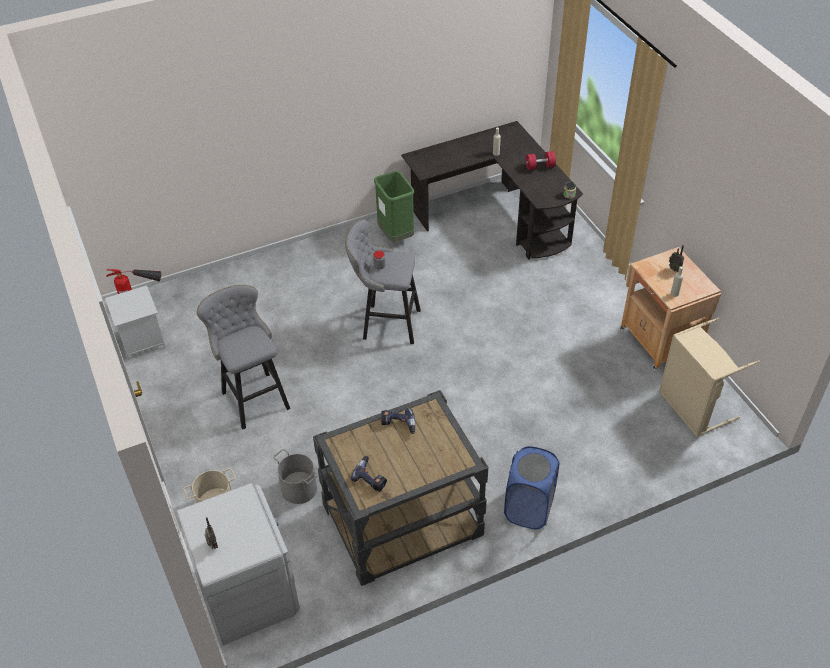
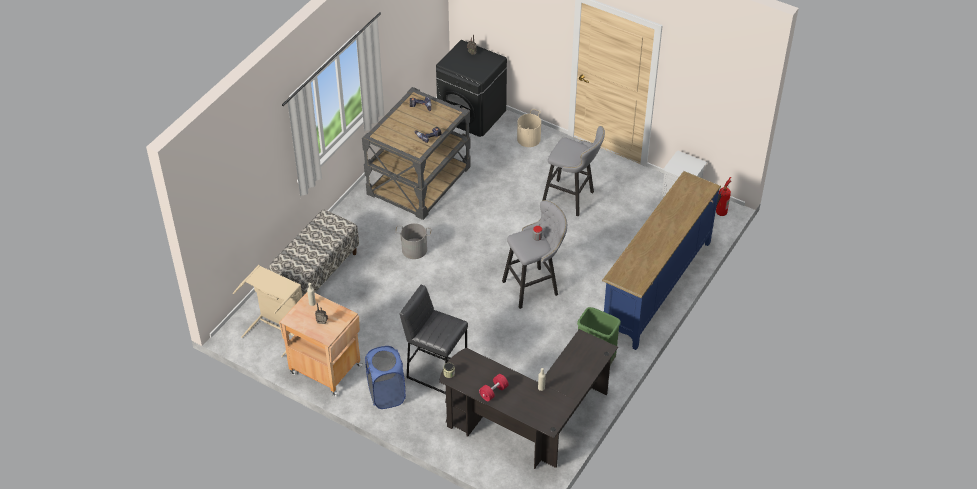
camera: 145 degrees right, 0 degrees up
(249, 590) = (471, 115): white washing machine -> black washing machine
(274, 268) = (656, 287): none -> blue cabinet
(298, 489) = (491, 167): grey bucket -> grey bucket (414, 249)
(529, 508) = (349, 219): blue laundry basket -> blue laundry basket (386, 394)
(548, 292) = (436, 371): none -> grey stool
(611, 454) = (317, 272): none -> bench

